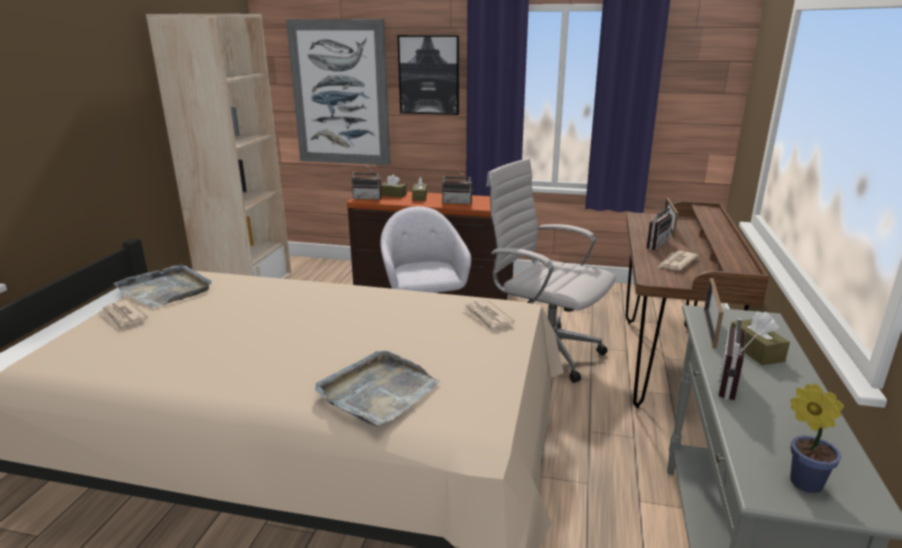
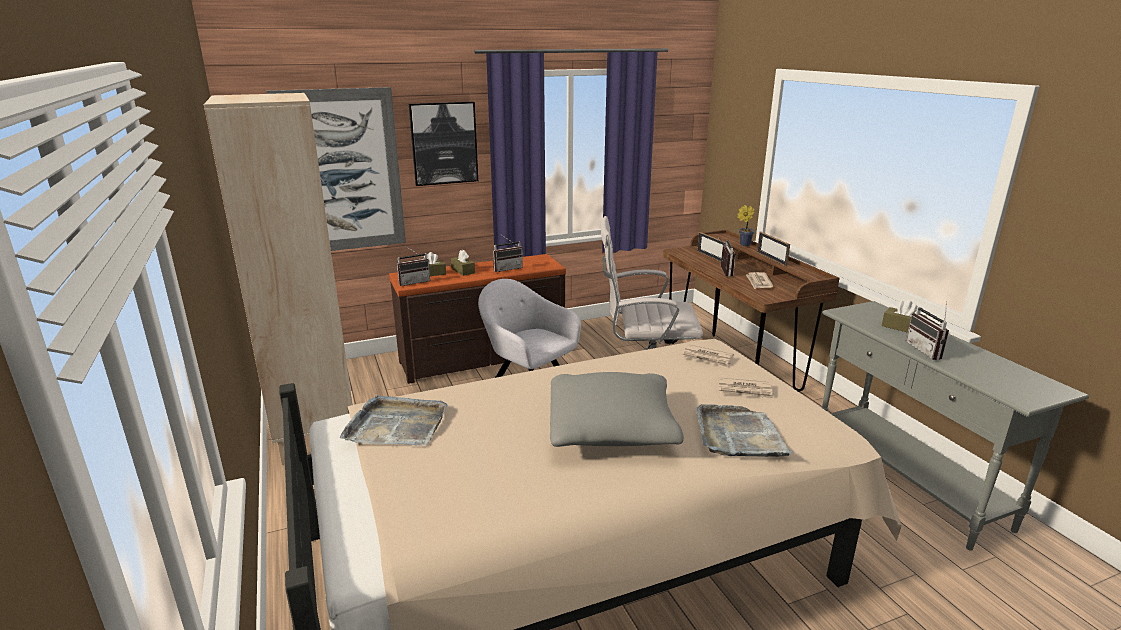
camera: 35 degrees left, 0 degrees up
(123, 317) = (411, 465): newspaper -> newspaper (745, 390)
(289, 343) = (611, 428): none -> grey pillow
(709, 328) = (861, 321): picture frame -> picture frame (771, 258)
(801, 481) = (1025, 389): potted plant -> potted plant (743, 244)

